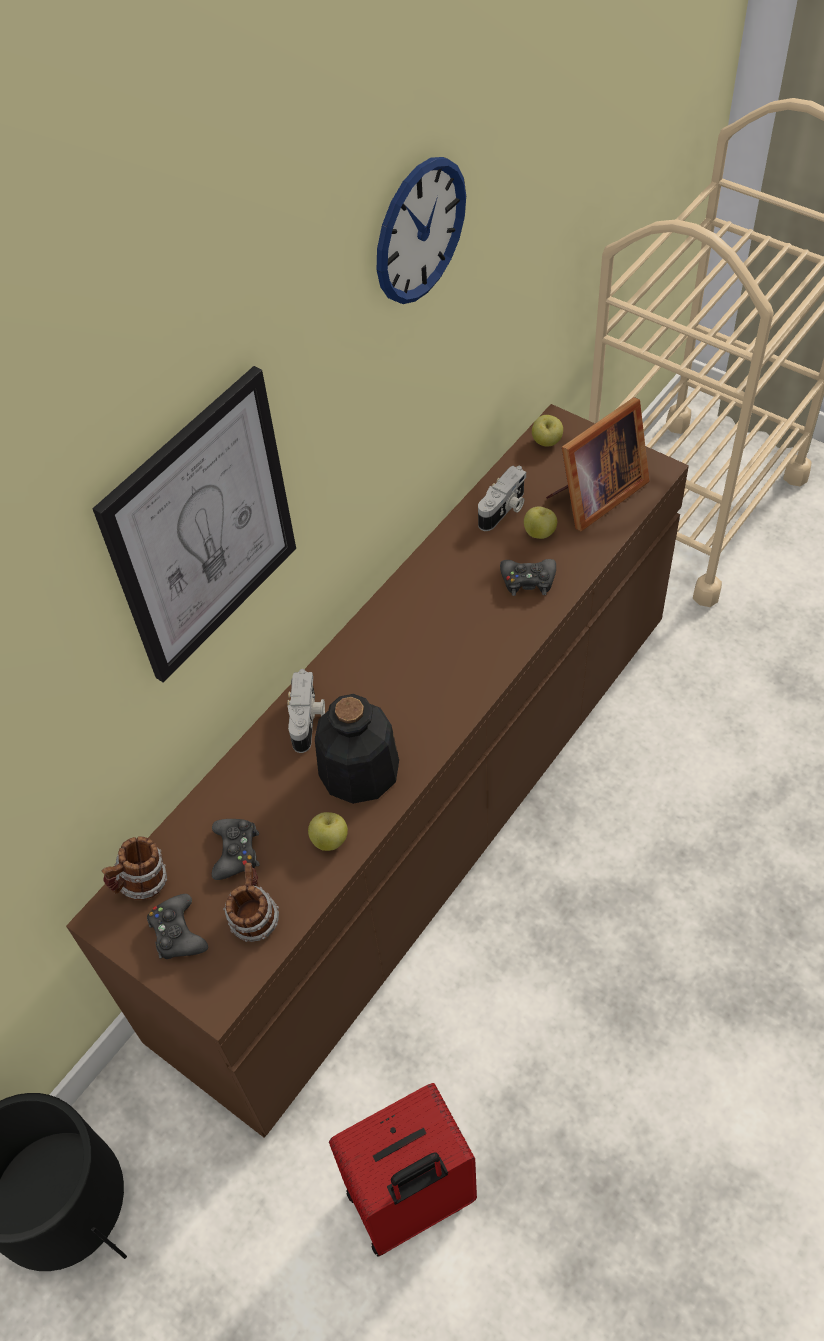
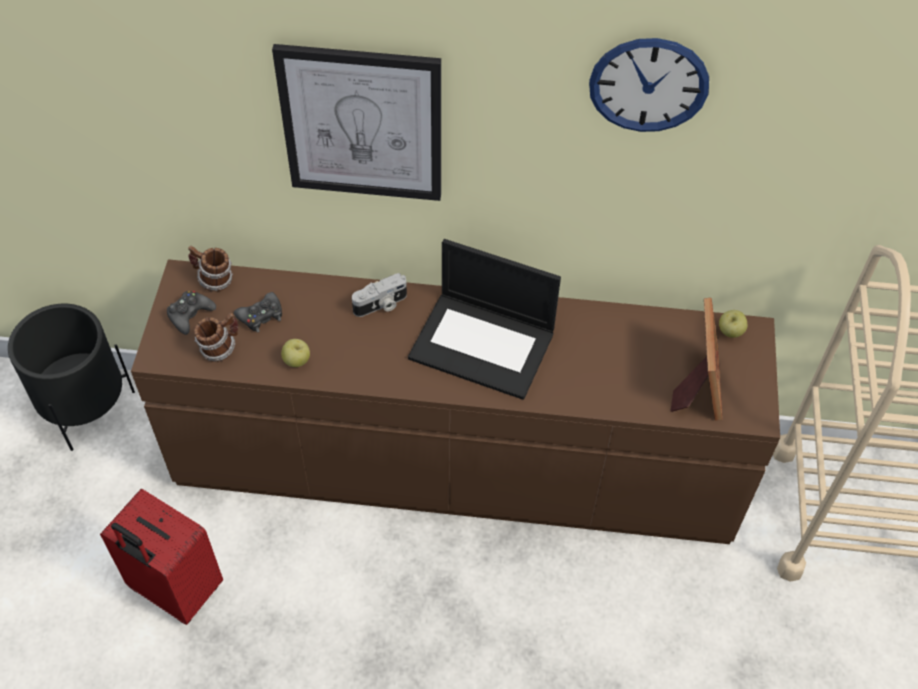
camera: 55 degrees right, 0 degrees up
(358, 770) = (358, 351): bottle -> none
(428, 647) = (484, 344): none -> laptop
(504, 510) = (641, 334): camera -> none
(528, 580) = (584, 378): black game controller -> none
(539, 533) = (635, 366): apple -> none
(594, 496) = (697, 386): picture frame -> picture frame turned 105 degrees counterclockwise

